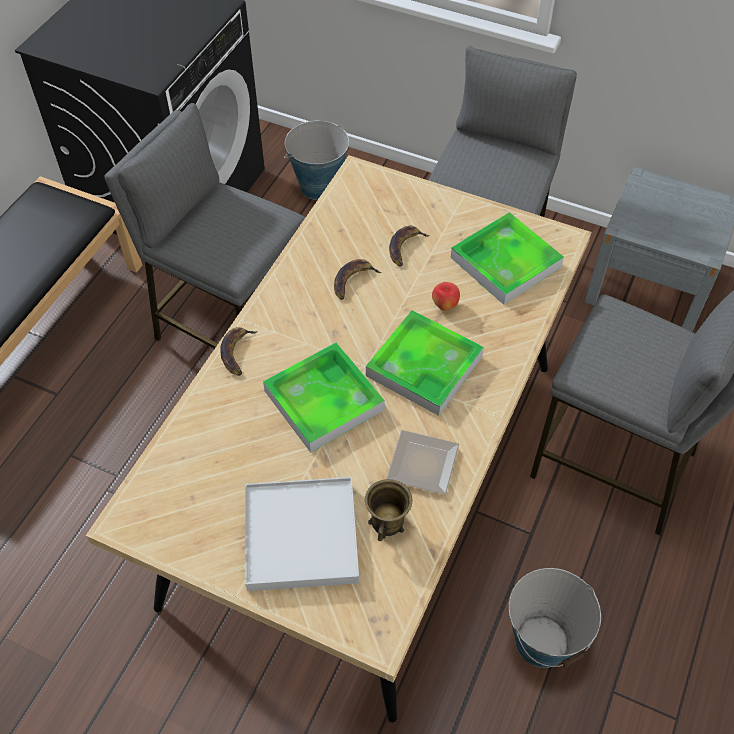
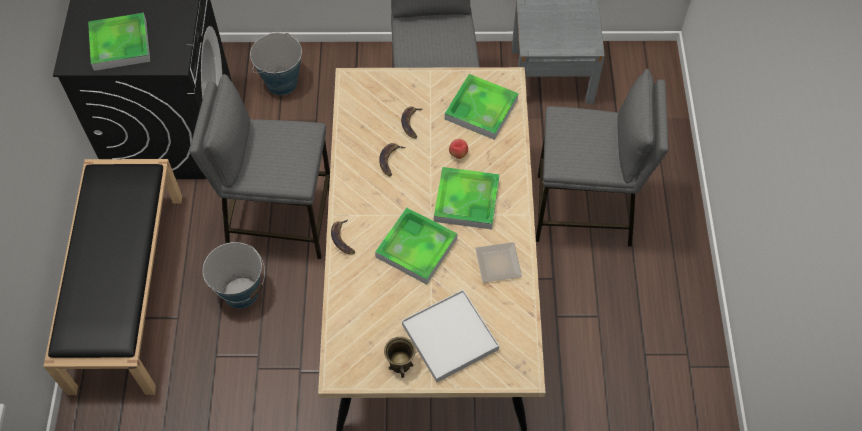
camera: 25 degrees left, 5 degrees up
(106, 42) = (120, 45): none -> tray
(388, 522) = (496, 307): brown mug -> brown mug (400, 363)
(542, 641) = (590, 342): bucket -> bucket (241, 292)

